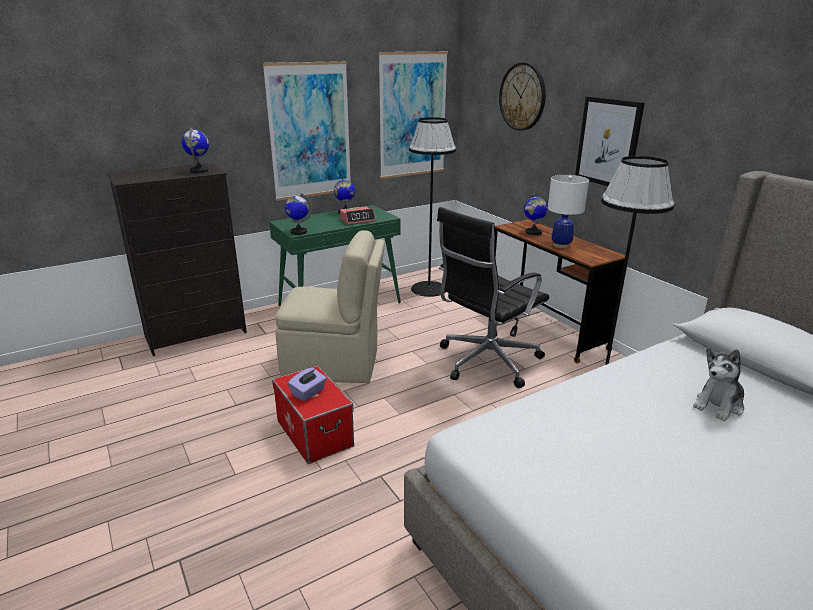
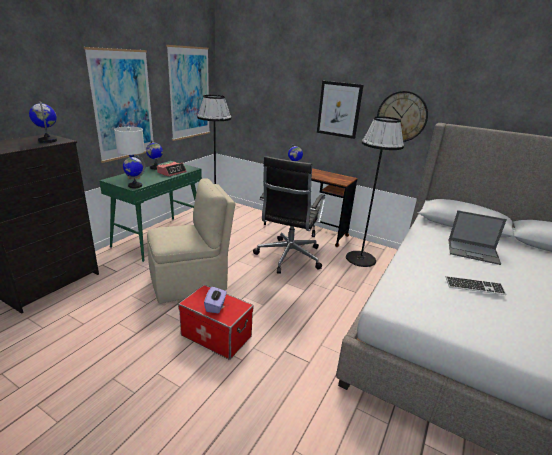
camera: 30 degrees left, 0 degrees up
(522, 97) = (271, 81): wall clock -> wall clock (401, 116)
(561, 245) = (317, 175): white table lamp -> white table lamp (133, 177)
(640, 453) = (474, 287): none -> keyboard
(718, 405) = (473, 252): plush toy -> laptop

